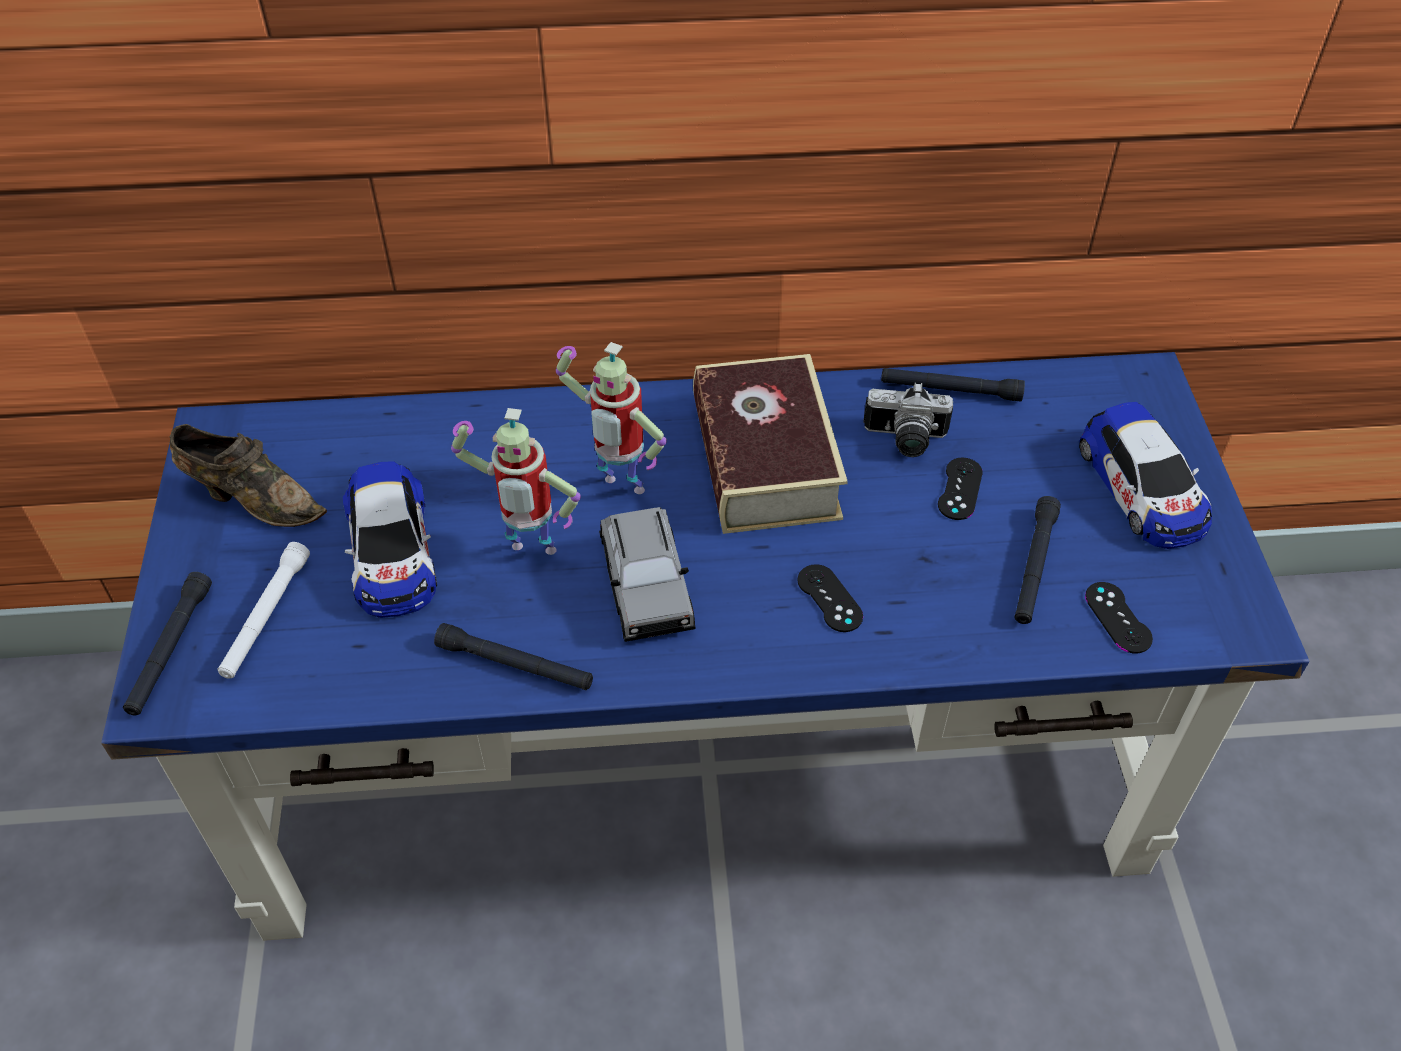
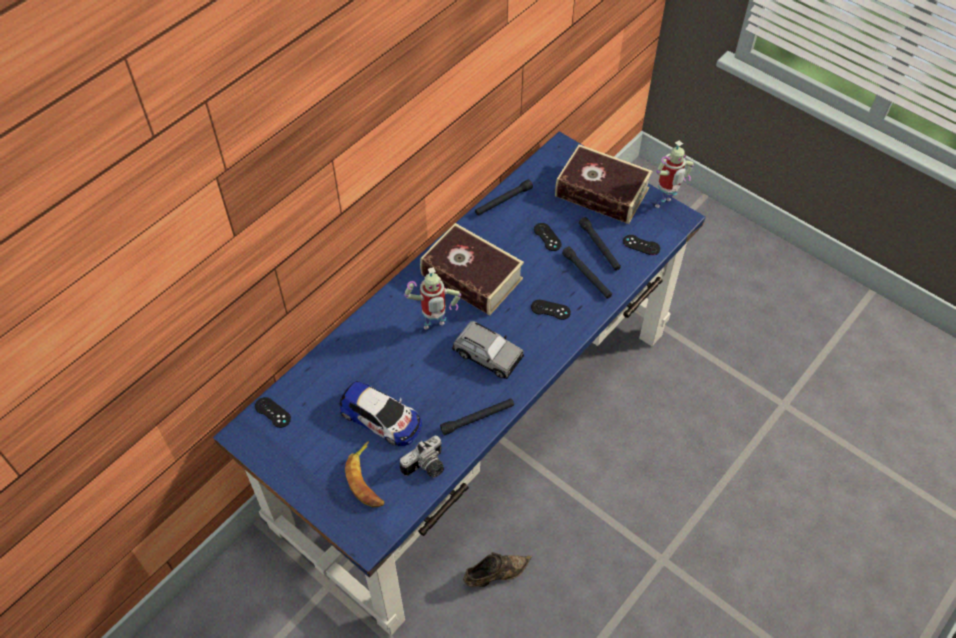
camera: 45 degrees left, 5 degrees up
(170, 650) = (347, 521): black flashlight -> black flashlight (587, 276)
(252, 499) = (299, 444): brown shoe -> brown shoe (494, 575)
(266, 617) = (367, 479): white flashlight -> banana
(278, 433) = (272, 412): none -> black game controller
(531, 553) = (433, 377): toy robot -> toy robot (664, 204)
(904, 440) = (509, 232): camera -> camera (426, 468)
(1142, 487) = (601, 192): toy car -> book

